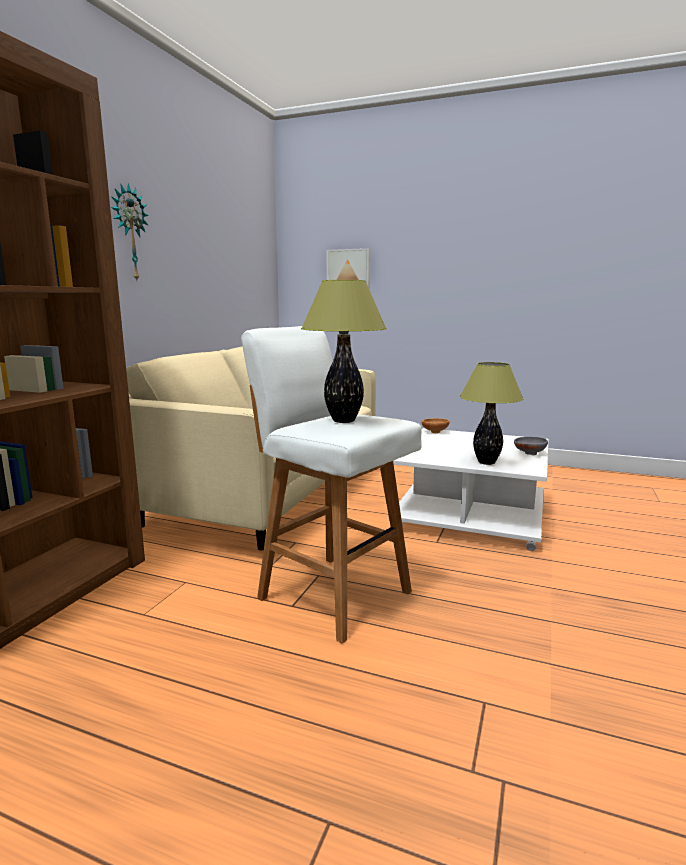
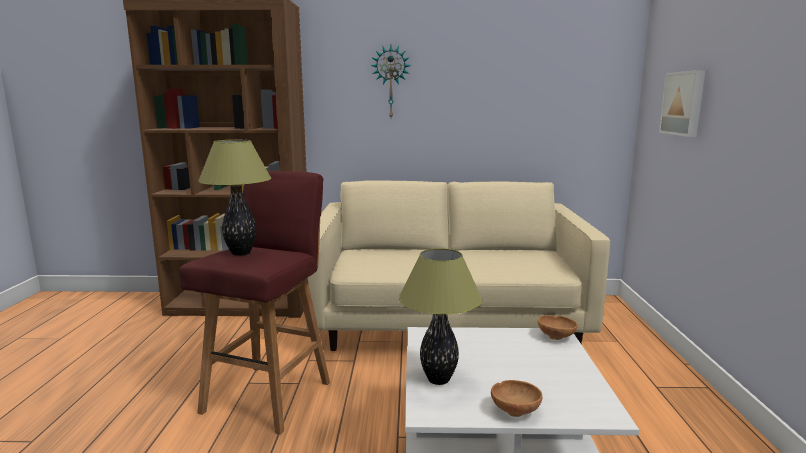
camera: 70 degrees right, 0 degrees up
(332, 593) = (269, 395): white stool -> red stool
(529, 453) = (515, 410): grey bowl -> brown bowl

